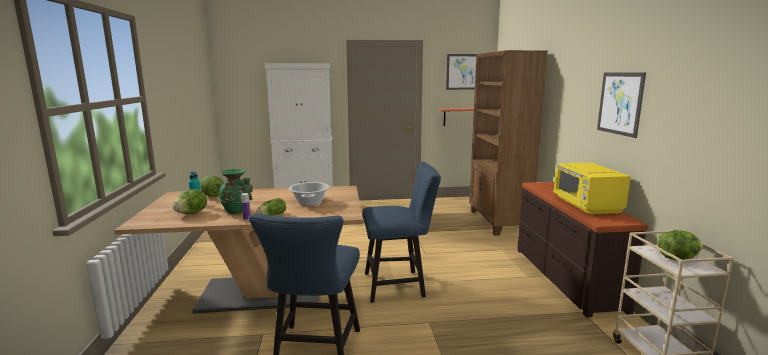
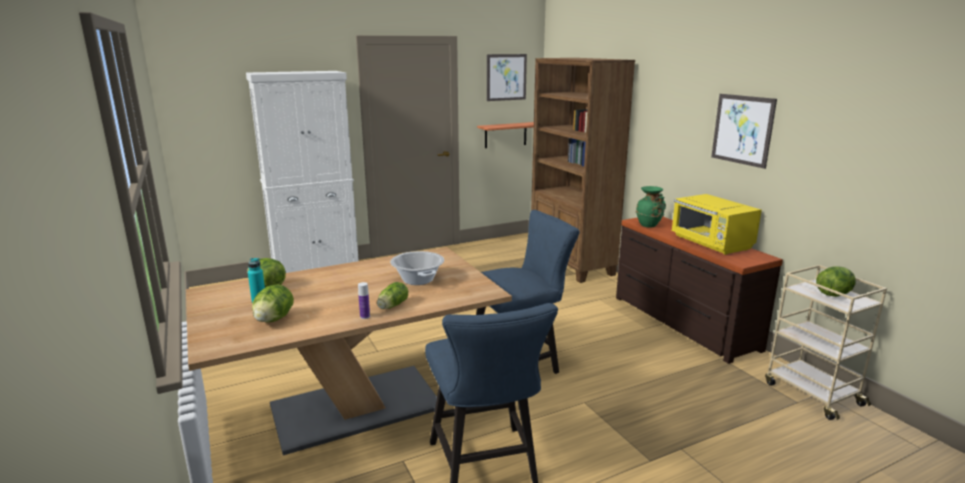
camera: 20 degrees left, 5 degrees up
(237, 211) = (337, 307): green vase -> green vase (649, 225)

